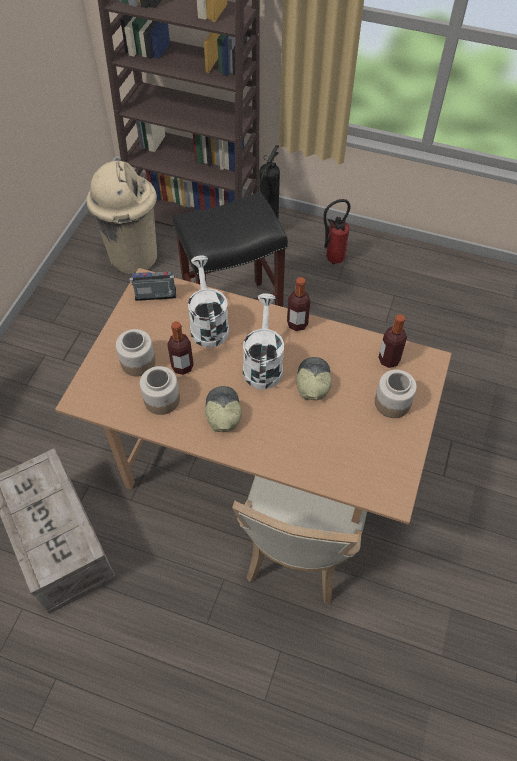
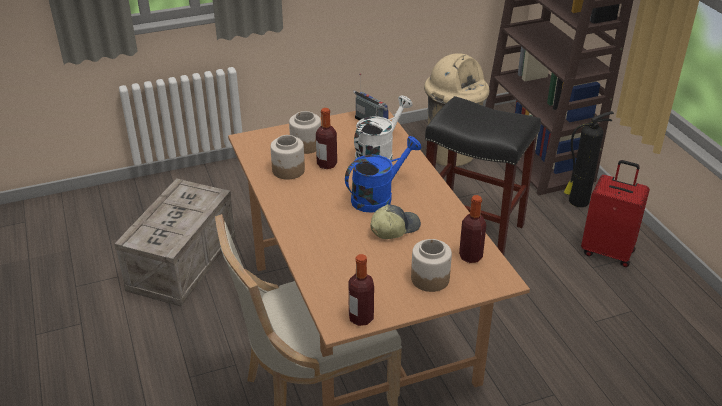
camera: 50 degrees right, 20 degrees down
(222, 412) = (311, 200): cap -> none
(263, 363) = (378, 197): white watering can -> blue watering can
(297, 324) = (438, 194): bottle -> bottle (361, 318)
(331, 259) = (608, 251): fire extinguisher -> red suitcase

